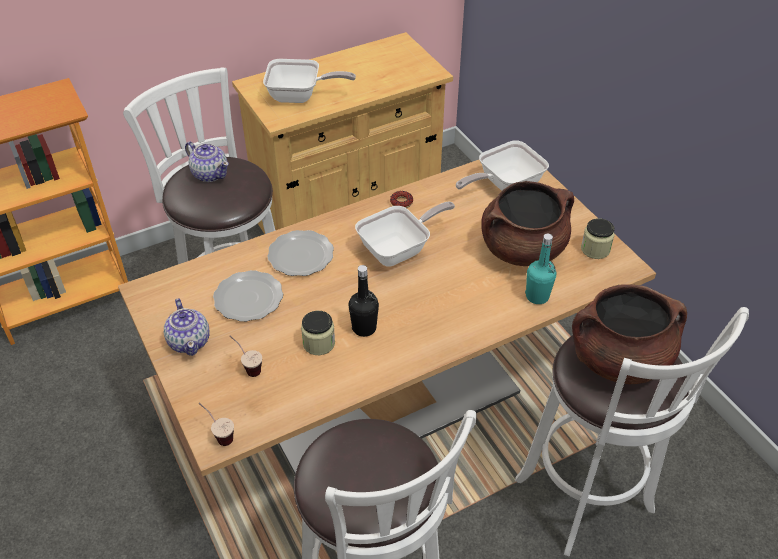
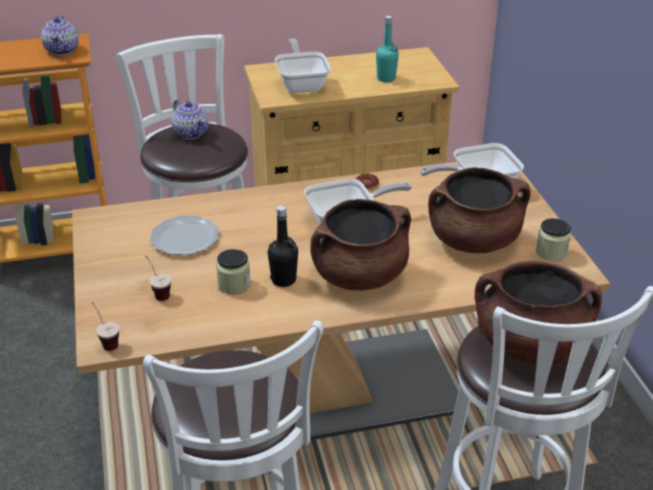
camera: 15 degrees right, 10 degrees down
(189, 341) = (115, 263): teapot -> teapot (62, 50)
(300, 96) = (302, 84): frying pan -> frying pan turned 120 degrees counterclockwise
(300, 256) = (249, 213): plate -> none
(433, 309) = (359, 275): none -> brown cooking pot
(537, 296) = (471, 282): turquoise bottle -> turquoise bottle (386, 78)

